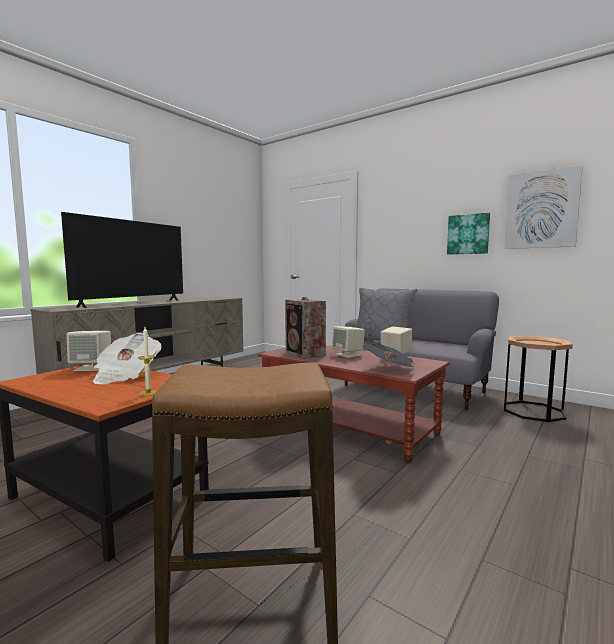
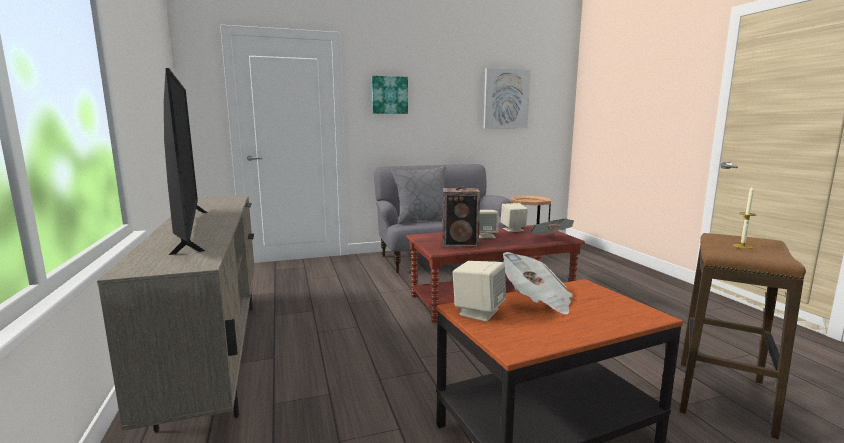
camera: 55 degrees left, 5 degrees up
(148, 393) = (618, 299): candle -> candle (742, 246)
(468, 234) = (456, 114): picture -> picture (389, 95)

